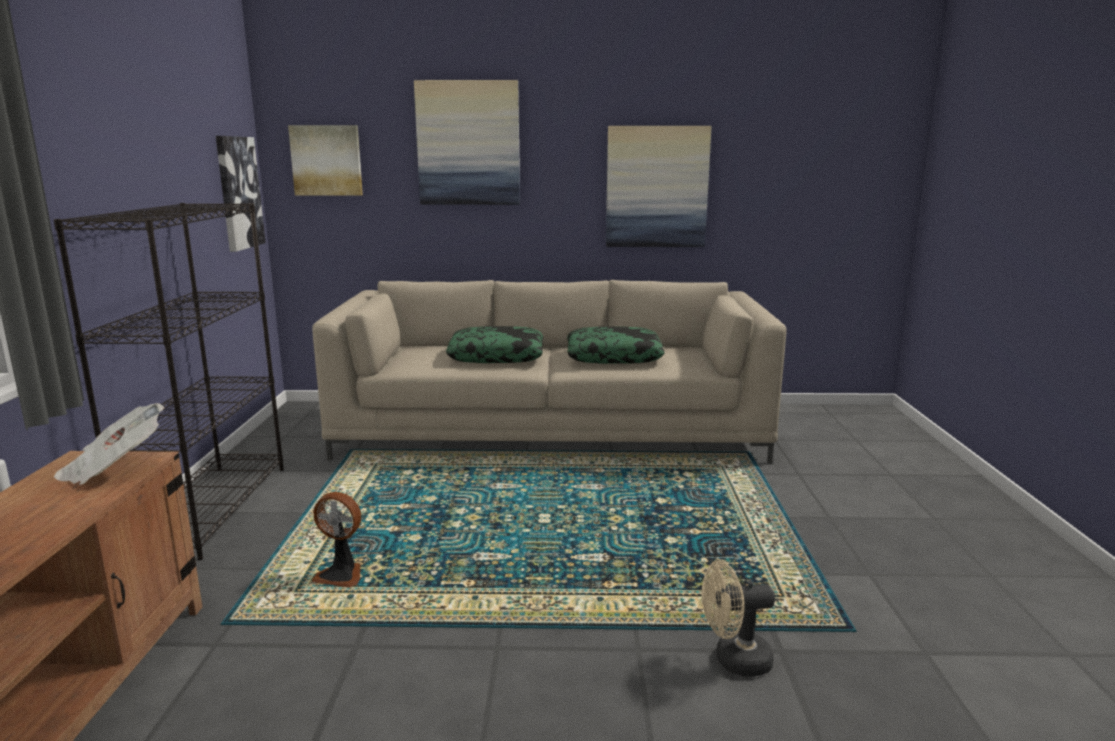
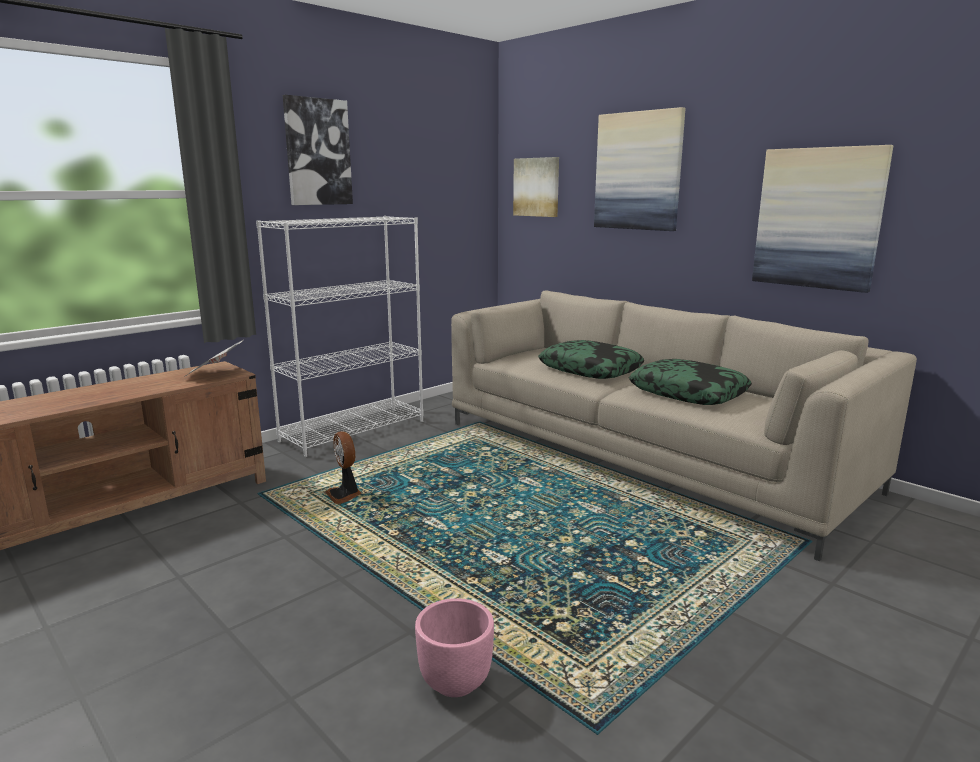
camera: 45 degrees right, 0 degrees up
(210, 508) = (354, 431): black bookcase -> white bookcase
(238, 192) = (463, 211): picture -> picture (317, 152)
(734, 660) = (455, 682): beige fan -> pink planter

